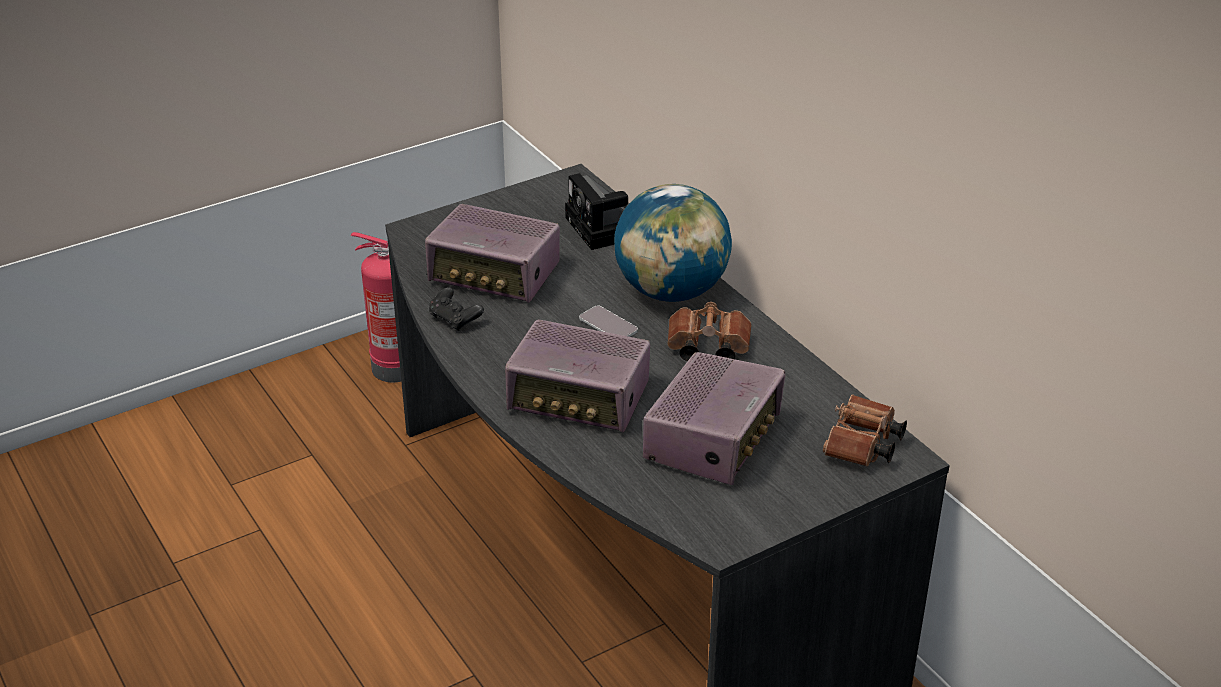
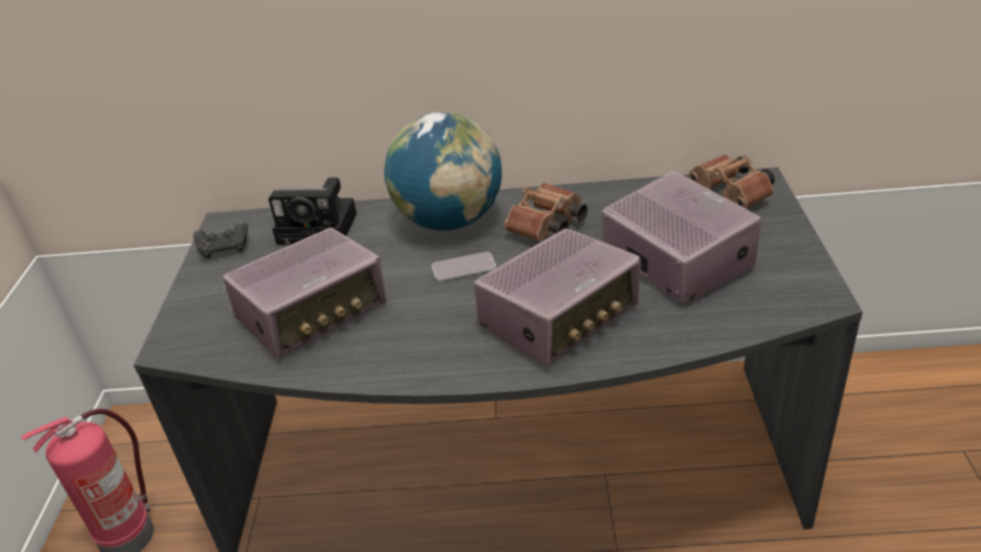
camera: 55 degrees left, 0 degrees up
(455, 319) = (357, 362): black game controller -> black game controller (225, 249)

